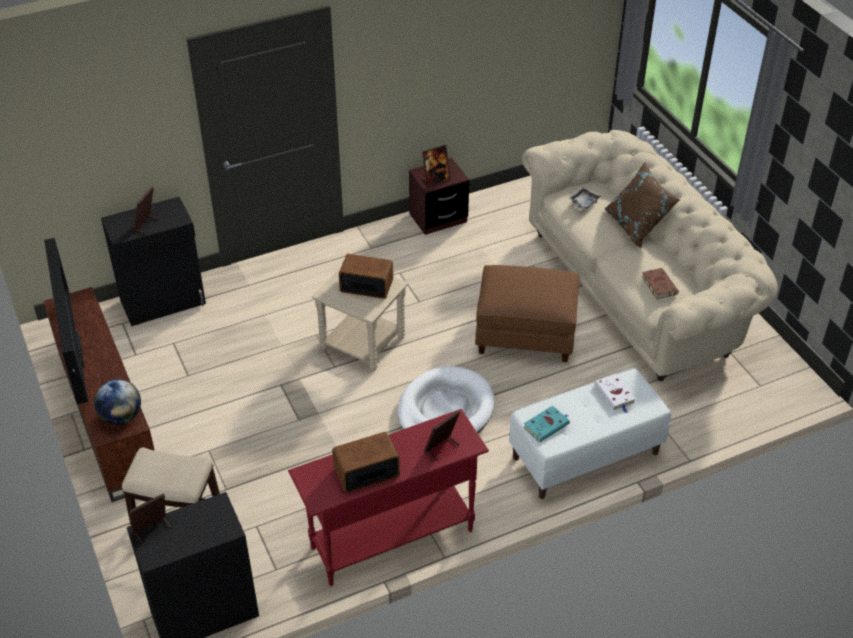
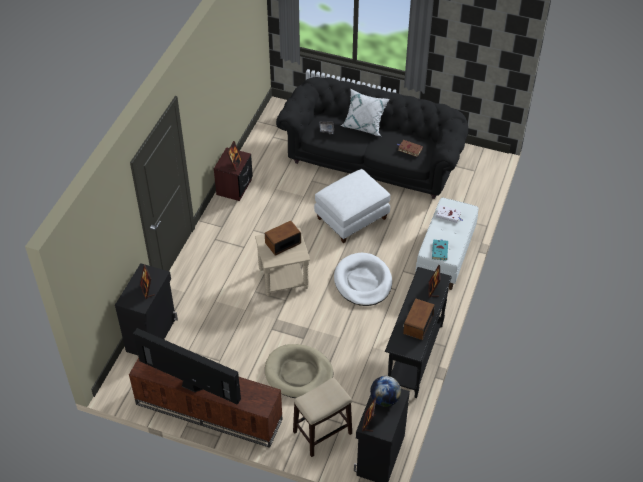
camera: 45 degrees left, 5 degrees up
(121, 417) = (258, 395): globe -> globe (385, 399)
(243, 451) = (298, 373): none -> beige dog bed
(391, 539) = (414, 357): red console table -> black console table
(526, 333) = (351, 218): brown ottoman -> white ottoman
(637, 226) = (364, 125): brown pillow -> white pillow
(639, 289) = (373, 159): beige sofa -> black sofa

